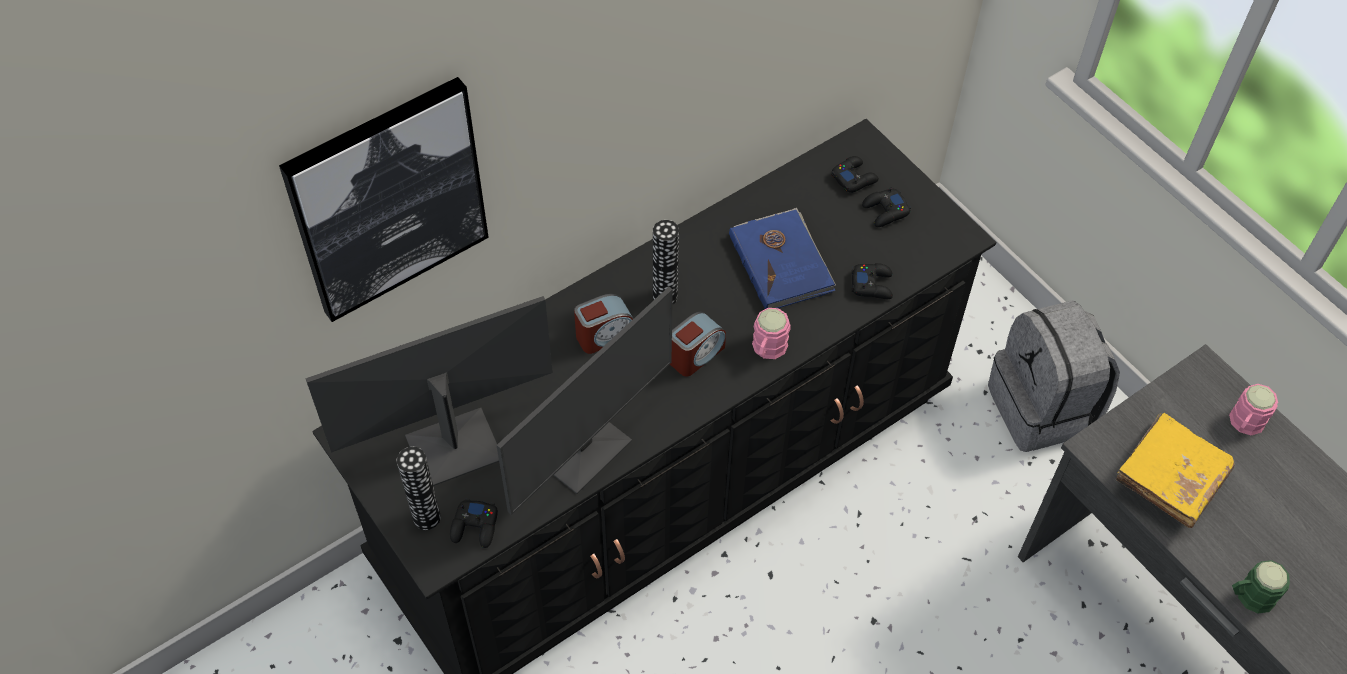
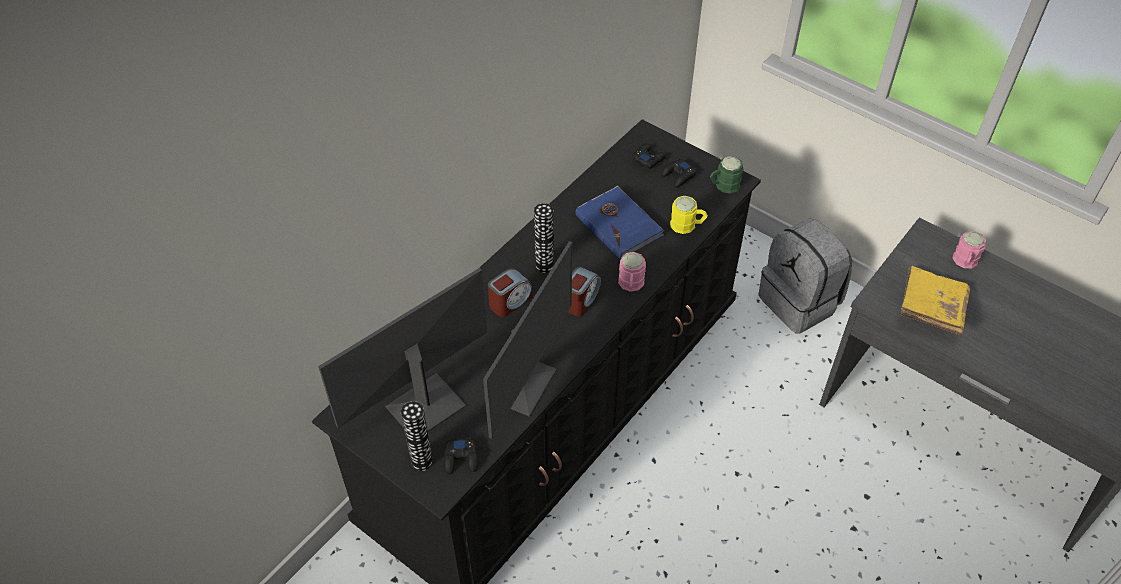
camera: 15 degrees left, 5 degrees down
(388, 199) = (350, 216): picture -> none
(872, 284) = (687, 225): black game controller -> yellow mug
(1249, 596) = (1012, 372): green mug -> green mug (723, 186)

